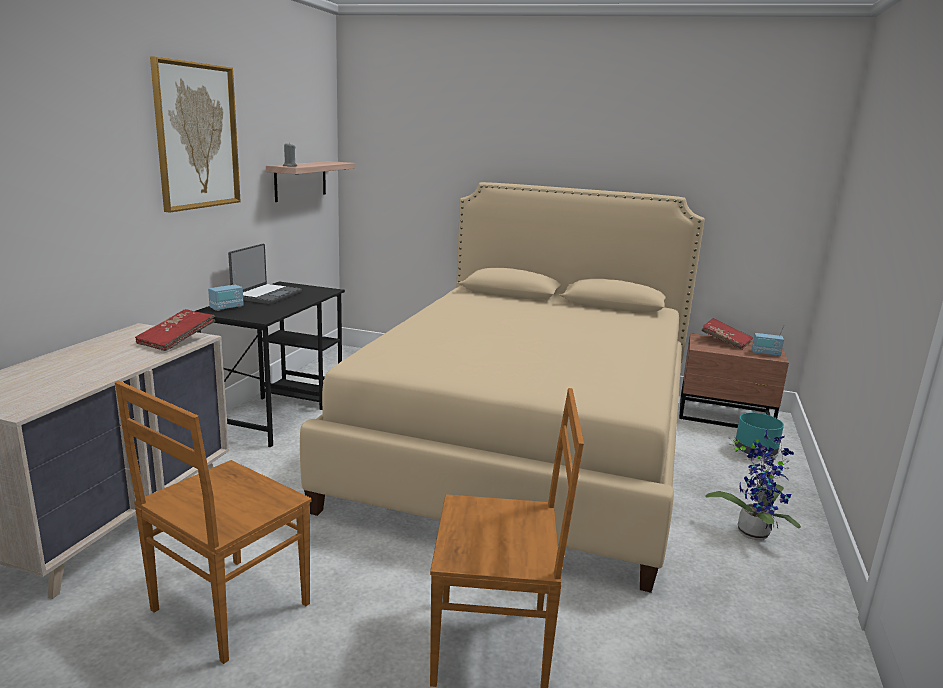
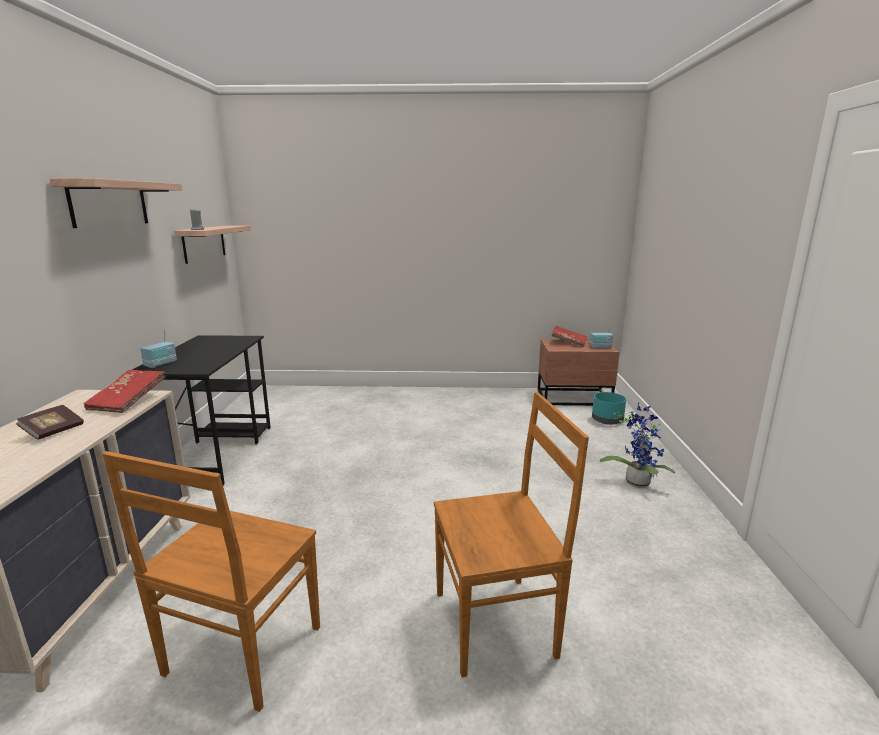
camera: 15 degrees left, 0 degrees up
(101, 359) = (53, 431): none -> book
(197, 136) = (109, 203): picture -> shelf
(266, 295) = (193, 348): laptop -> none
(526, 444) = (443, 444): beige bed -> none

